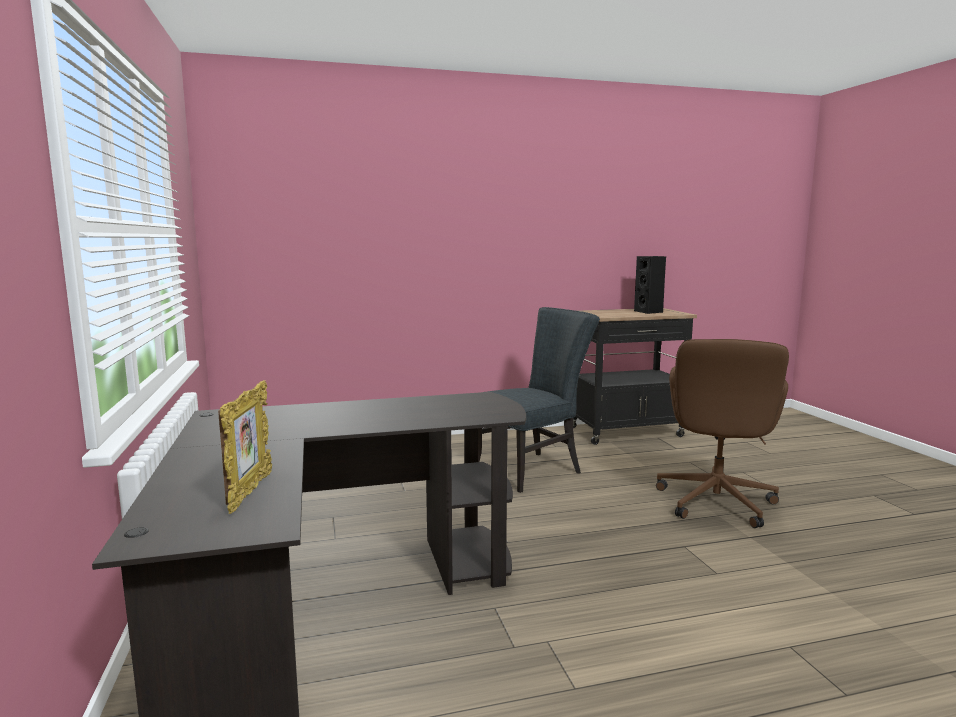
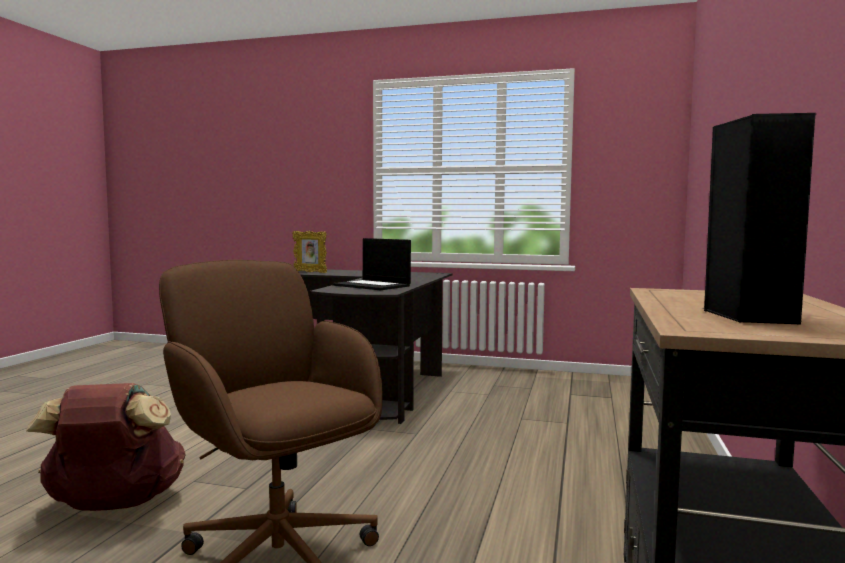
camera: 120 degrees right, 5 degrees down
(435, 409) = (373, 286): none -> laptop
(533, 469) = (531, 485): grey chair -> none
(795, 584) = (114, 505): none -> brown backpack

